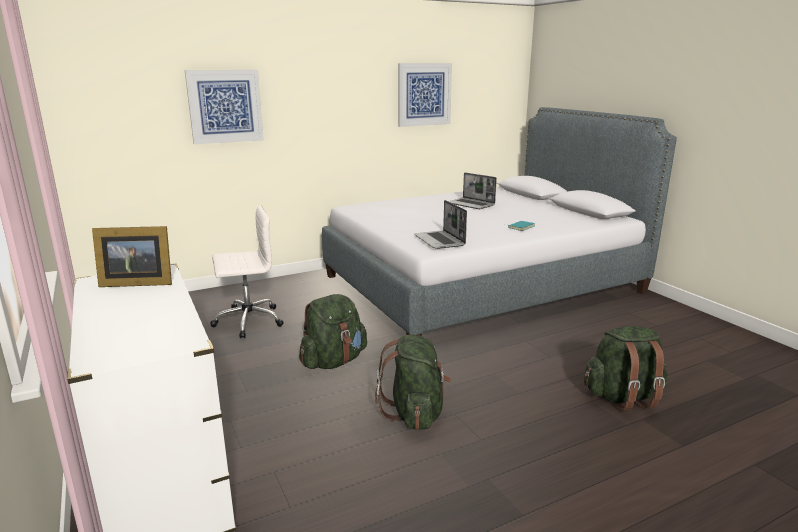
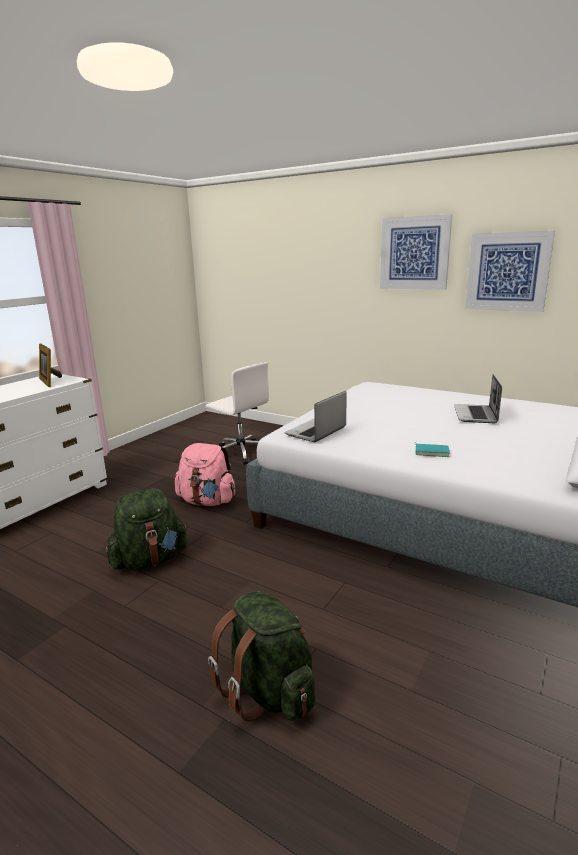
camera: 60 degrees right, 0 degrees up
(225, 106) = (298, 277): picture -> picture (414, 253)
(333, 361) = (207, 501): green backpack -> pink backpack

